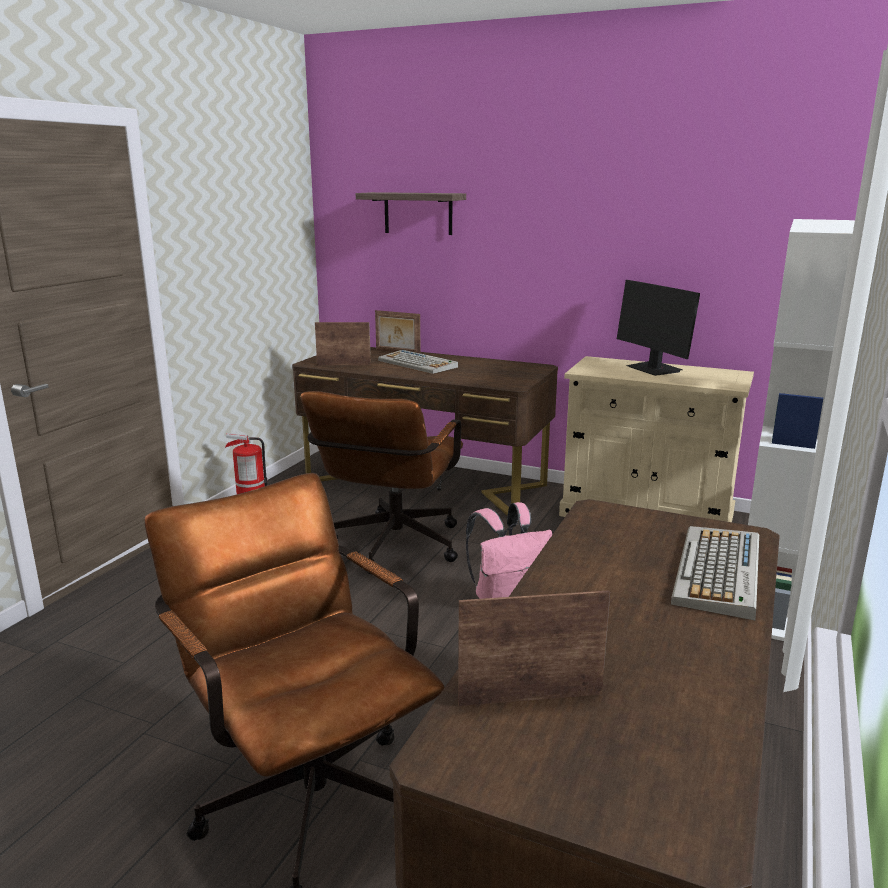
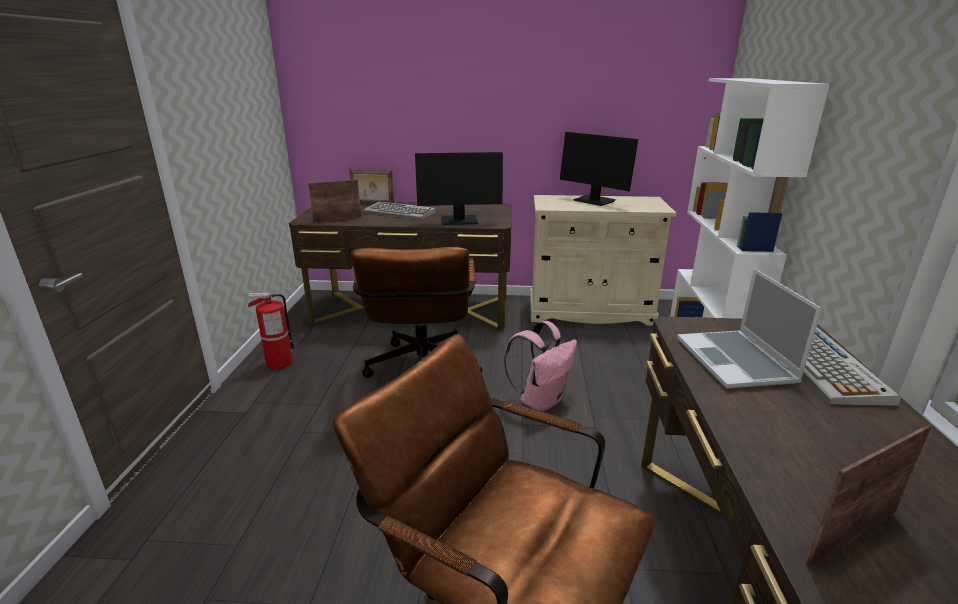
camera: 20 degrees left, 5 degrees up
(418, 213) = (381, 81): shelf -> none
(474, 378) = (459, 221): none -> monitor
(618, 551) = (737, 361): none -> laptop

